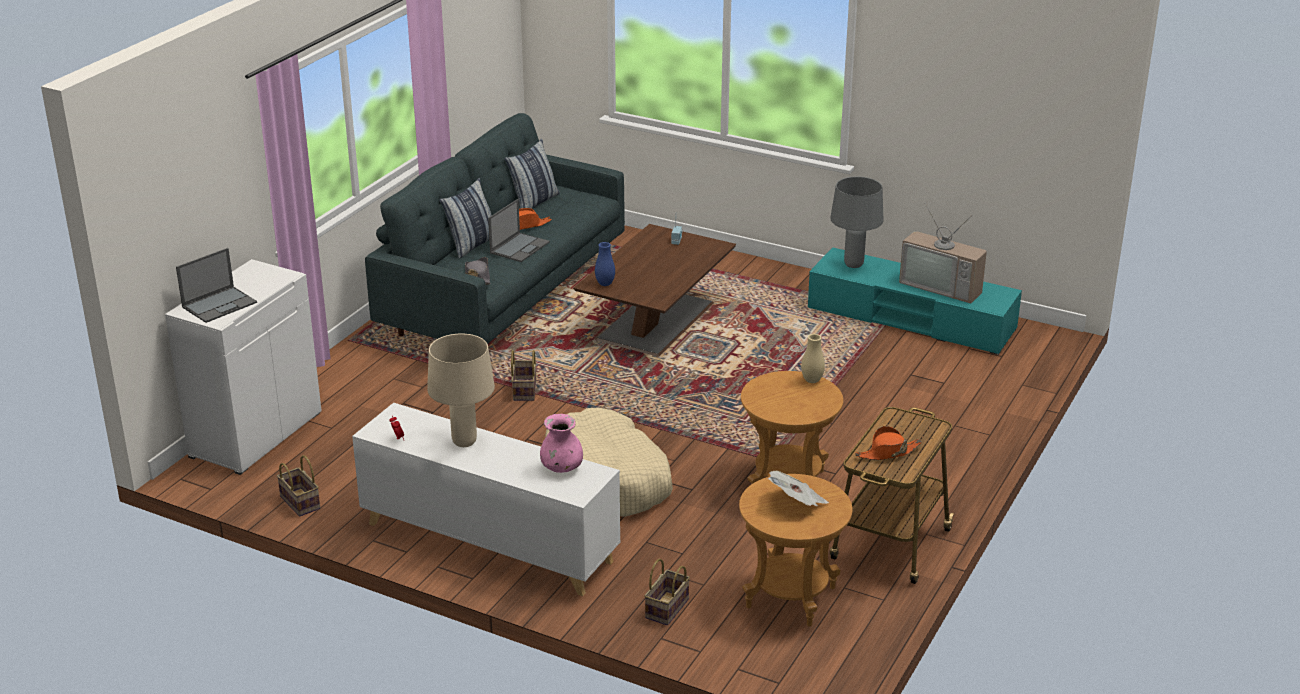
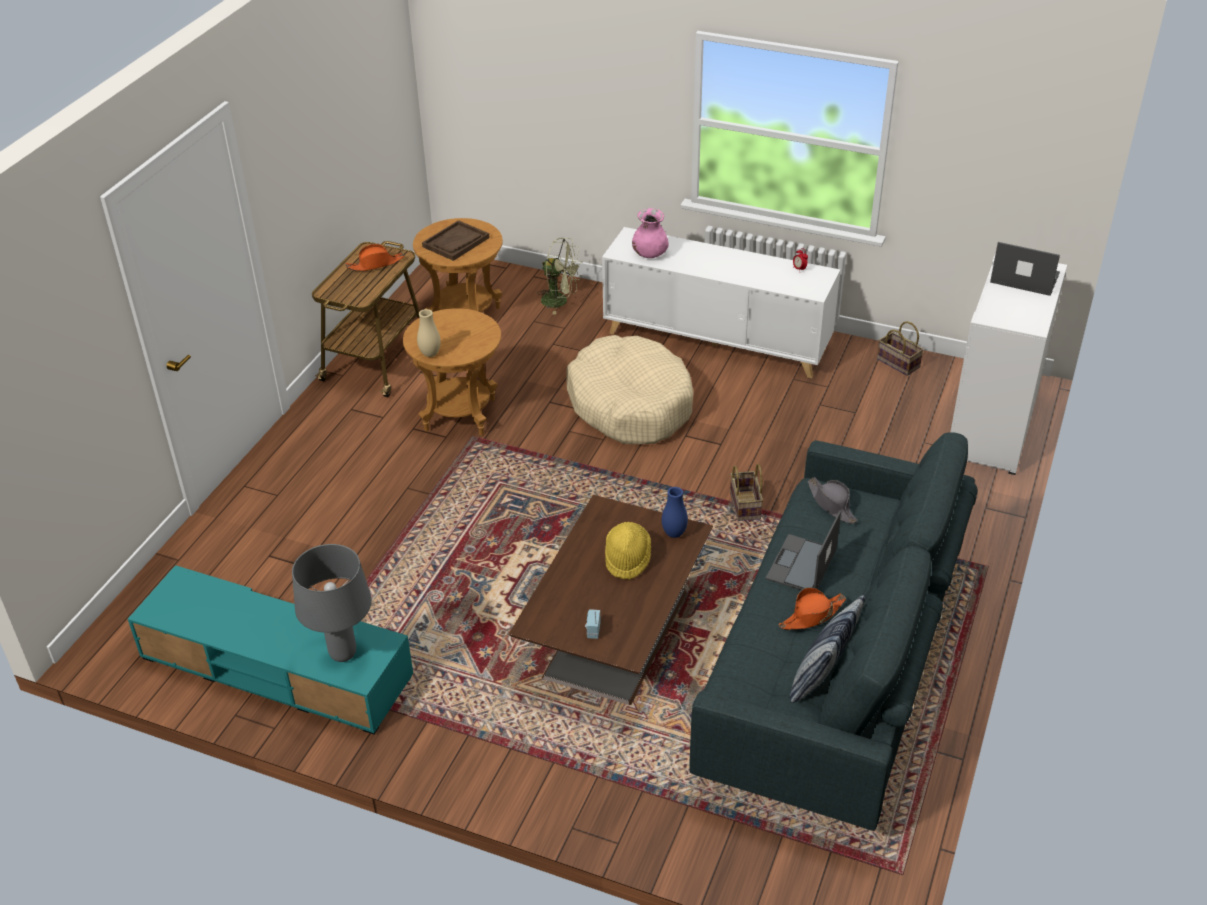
camera: 175 degrees right, 10 degrees up
(220, 304) = (1023, 278): laptop -> laptop turned 75 degrees clockwise
(465, 442) = (740, 270): beige table lamp -> none
(472, 245) = (869, 568): pillow -> none
(645, 273) = (627, 559): none -> yellow hat
(667, 609) = (560, 301): basket -> green fan
(797, 502) = (456, 242): newspaper -> brown tray
(943, 286) = (230, 618): television -> none

